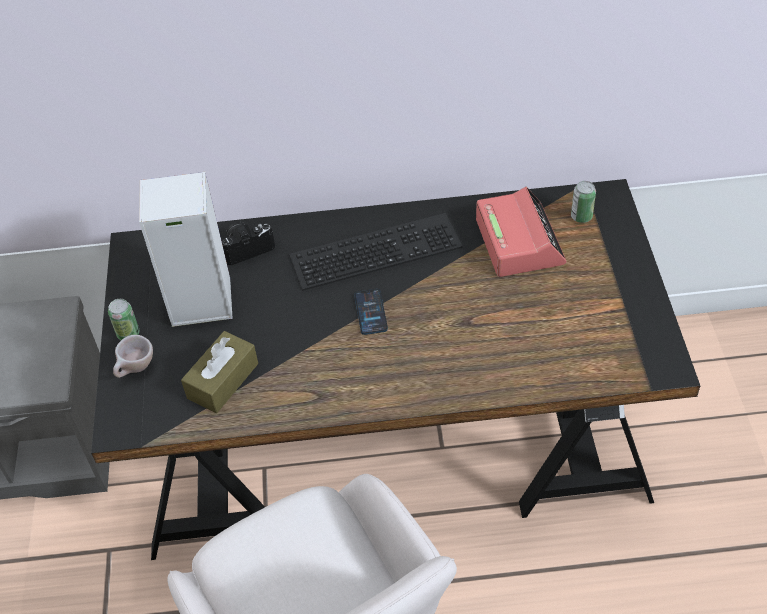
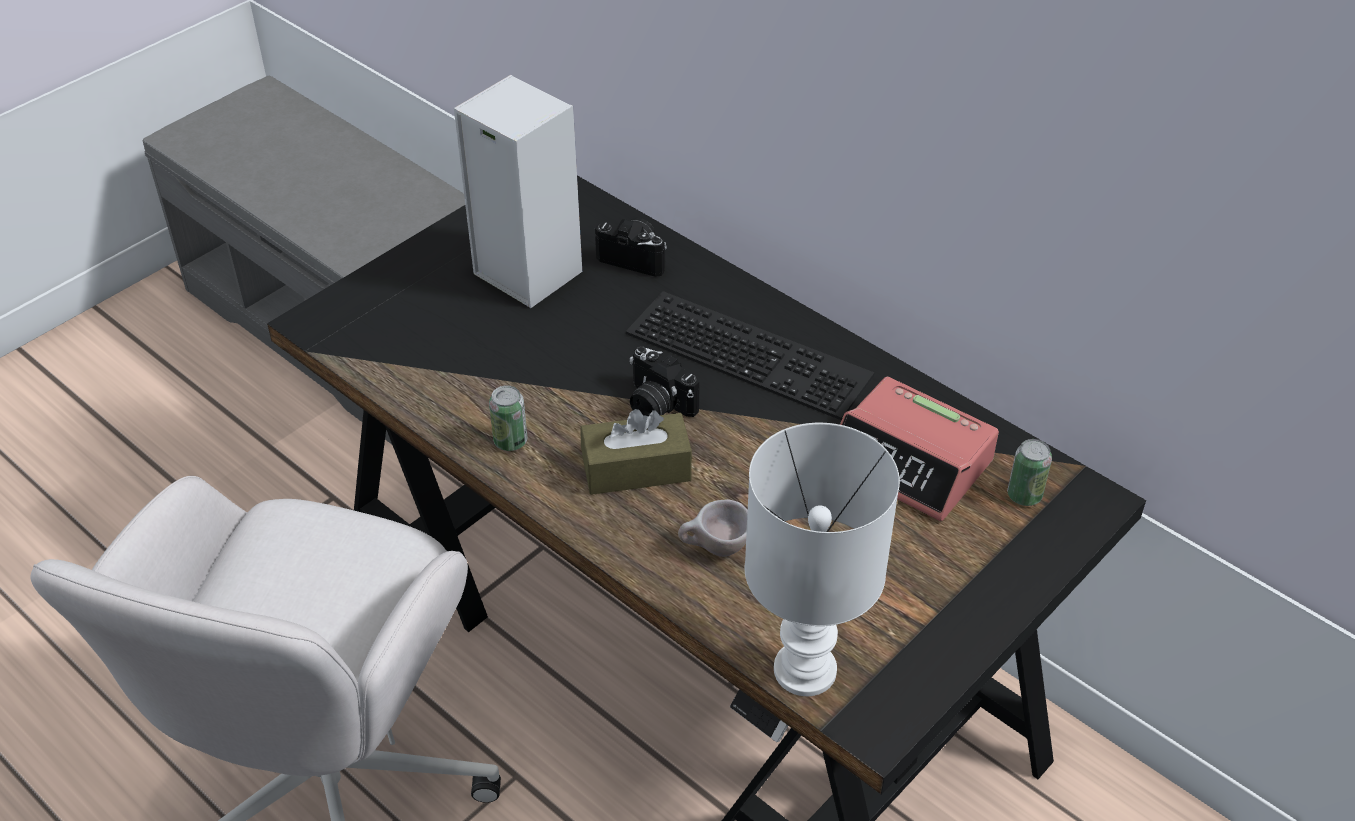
camera: 45 degrees right, 5 degrees down
(128, 334) = (432, 252): can -> can (510, 441)
(136, 370) = (393, 286): beige cup -> beige cup (714, 550)
(223, 380) = (444, 353): brown tissue box -> brown tissue box (636, 469)
(370, 312) = (656, 404): phone -> camera
(519, 241) = (911, 462): alarm clock -> alarm clock turned 90 degrees clockwise
(611, 370) = (807, 670): none -> white table lamp

